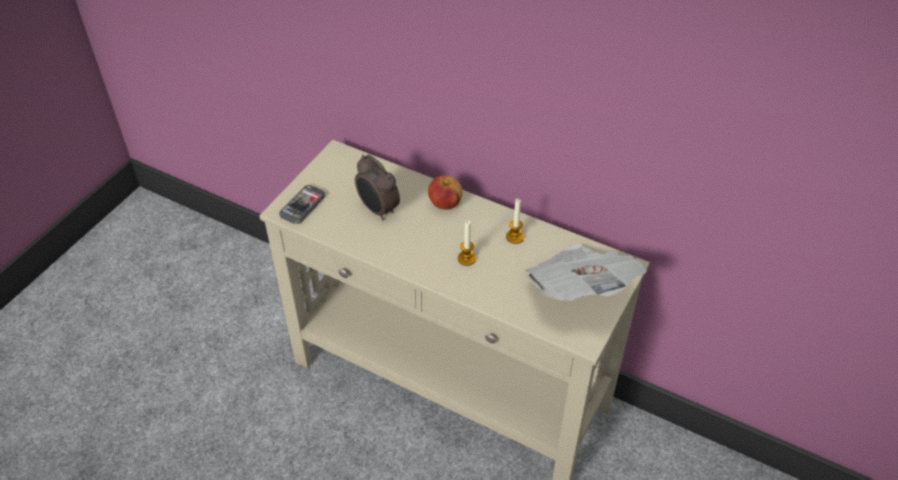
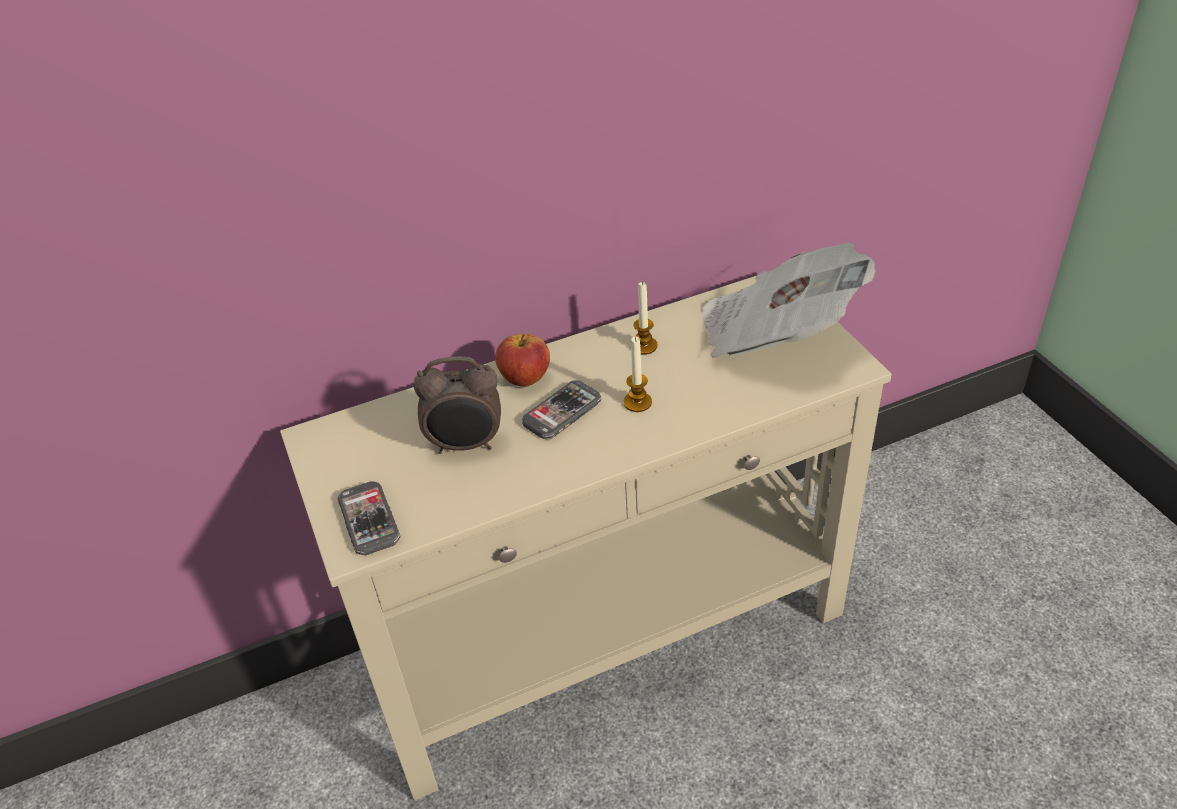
camera: 50 degrees left, 5 degrees down
(433, 232) = (562, 412): none -> phone

